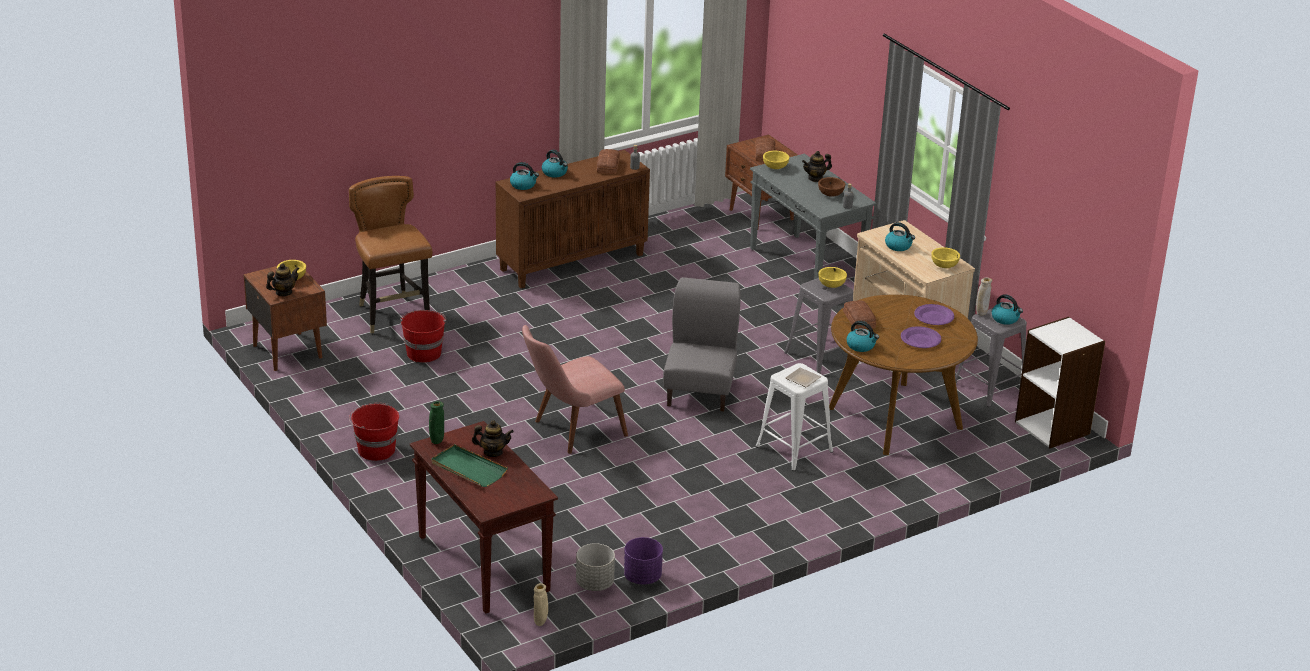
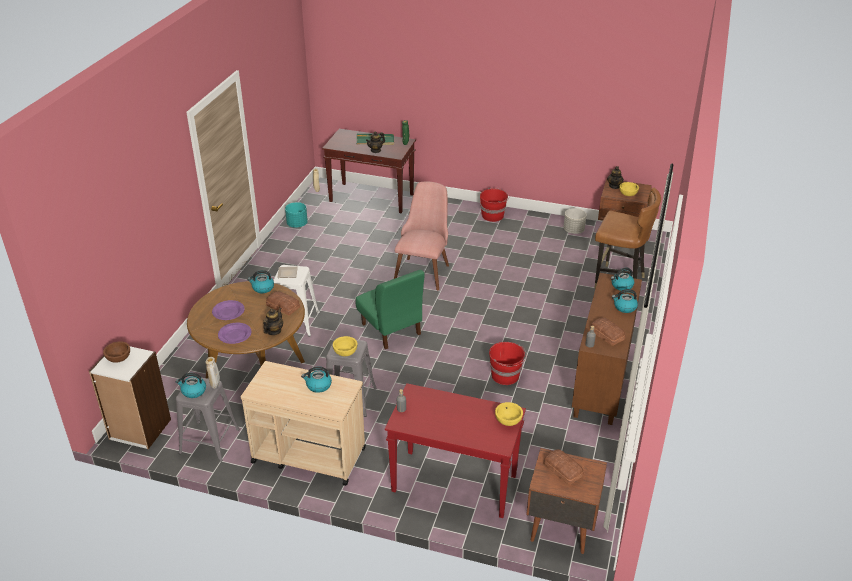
camera: 140 degrees right, 5 degrees up
(423, 353) = (562, 269): red bucket -> red bucket (505, 376)
(594, 583) = (315, 213): grey planter -> grey planter (573, 230)
(642, 577) = (297, 224): purple planter -> turquoise planter
(700, 391) = (391, 329): grey chair -> green chair
(807, 267) = (453, 484): grey console table -> red console table
(815, 178) = (462, 427): teapot -> teapot (274, 331)
(831, 194) = (429, 415): brown bowl -> brown bowl (118, 358)
(944, 265) = (266, 385): yellow bowl -> none

